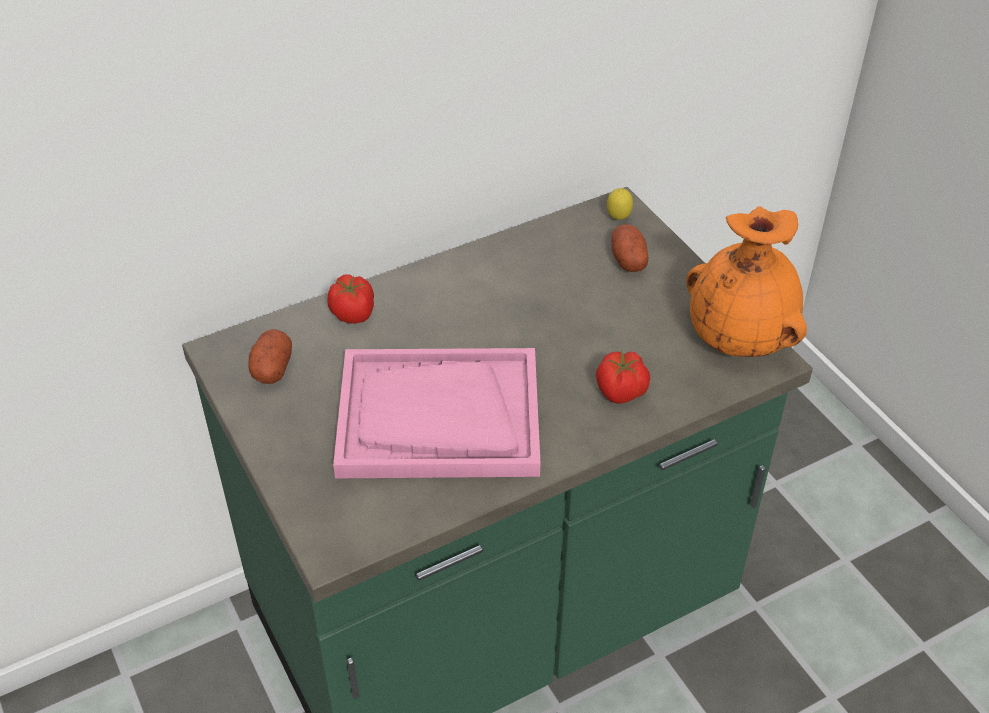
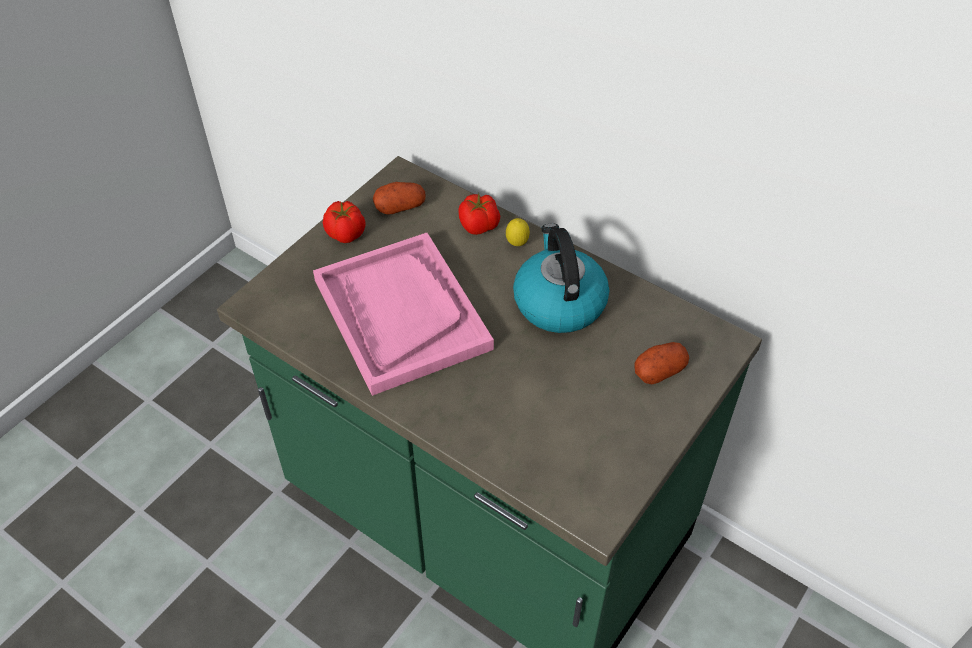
camera: 65 degrees right, 5 degrees up
(502, 293) = (558, 302): none -> kettle
(618, 219) = (709, 347): lemon -> lemon (517, 244)
(621, 392) = (492, 418): tomato -> tomato (345, 234)
(740, 338) = (611, 486): orange vase -> none

